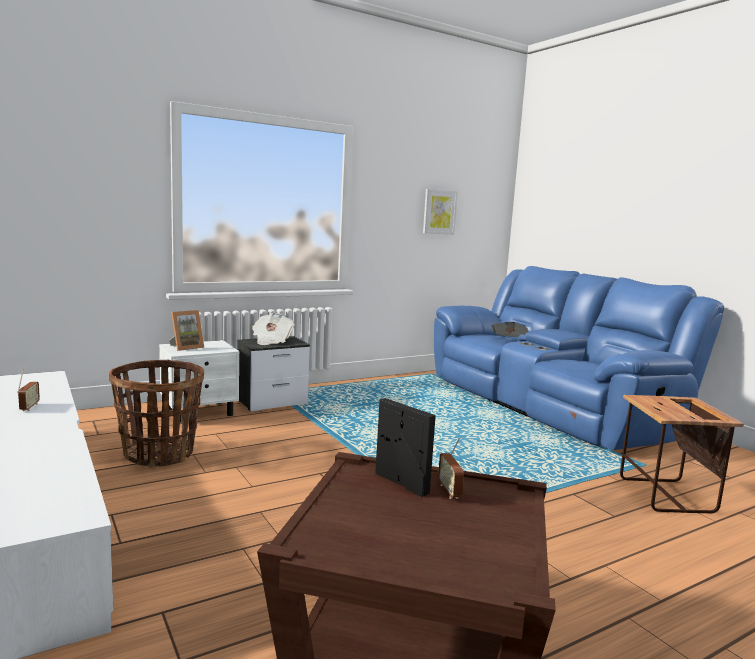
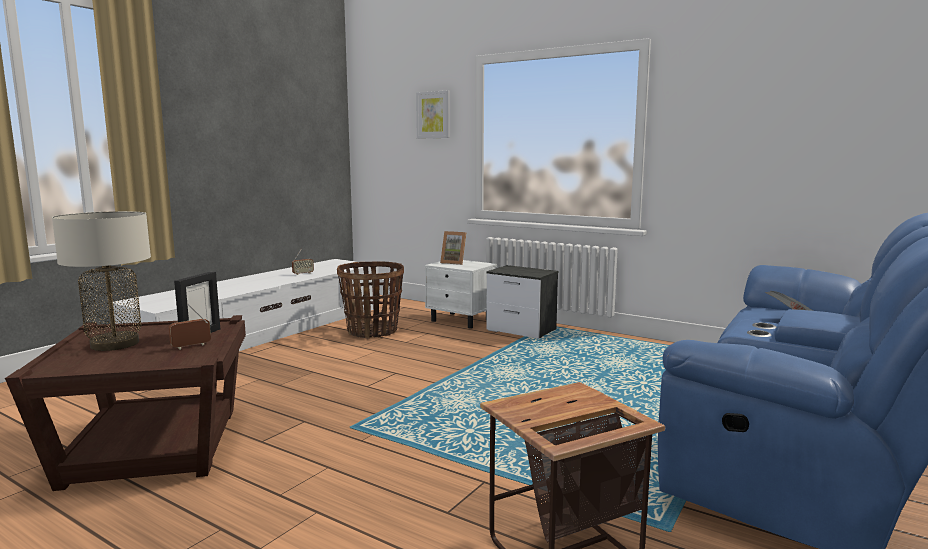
camera: 65 degrees right, 0 degrees up
(271, 340) = (524, 270): newspaper -> none
(400, 535) = (115, 344): none -> table lamp
(439, 212) = (792, 130): picture -> picture (433, 115)

